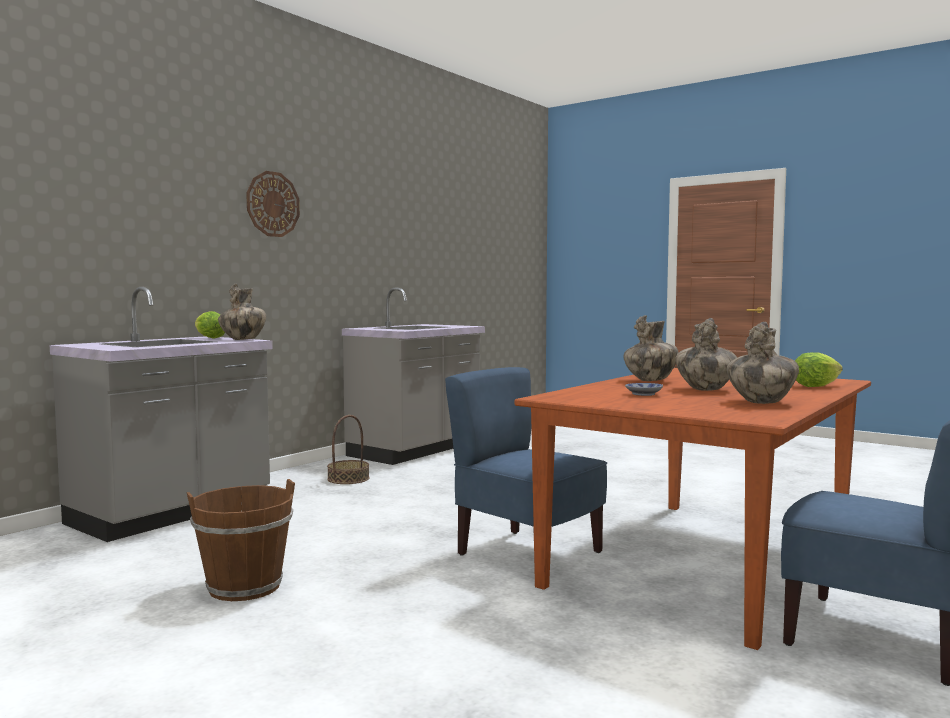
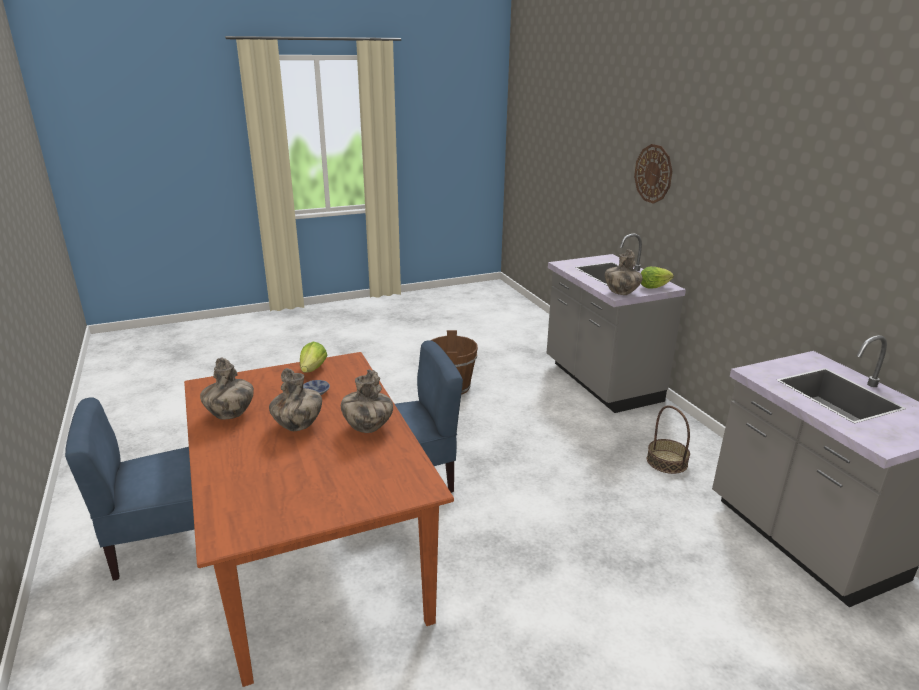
camera: 120 degrees right, 20 degrees up
(273, 204) = (772, 186): wall clock -> wall clock (653, 173)
(815, 386) = (231, 489): lettuce -> lettuce (313, 369)

